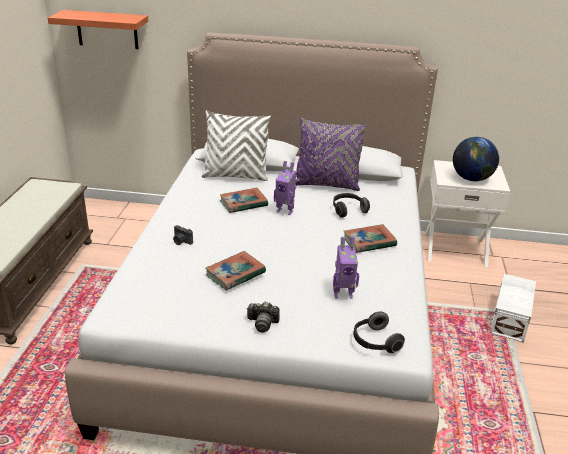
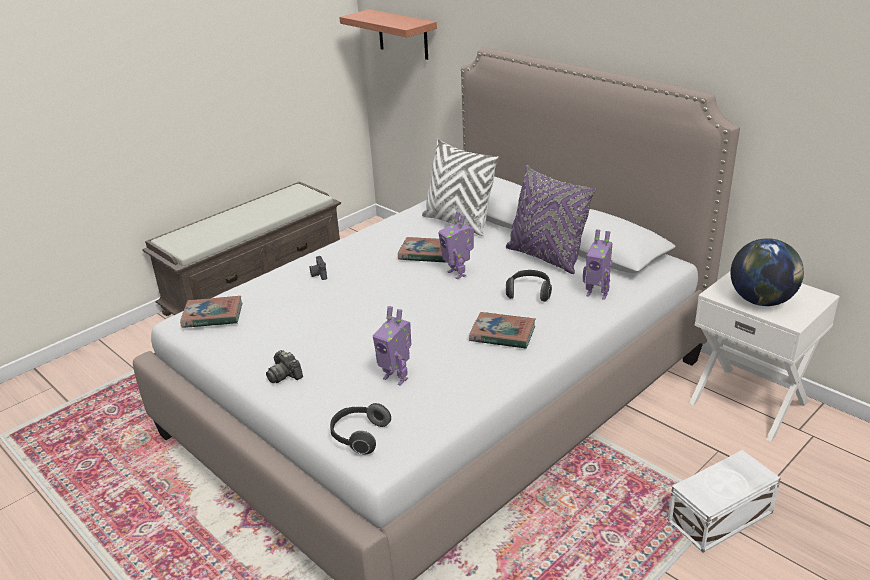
camera: 40 degrees right, 0 degrees up
(235, 274) = (320, 320): book -> book (213, 316)
(388, 199) = (597, 294): none -> toy robot

